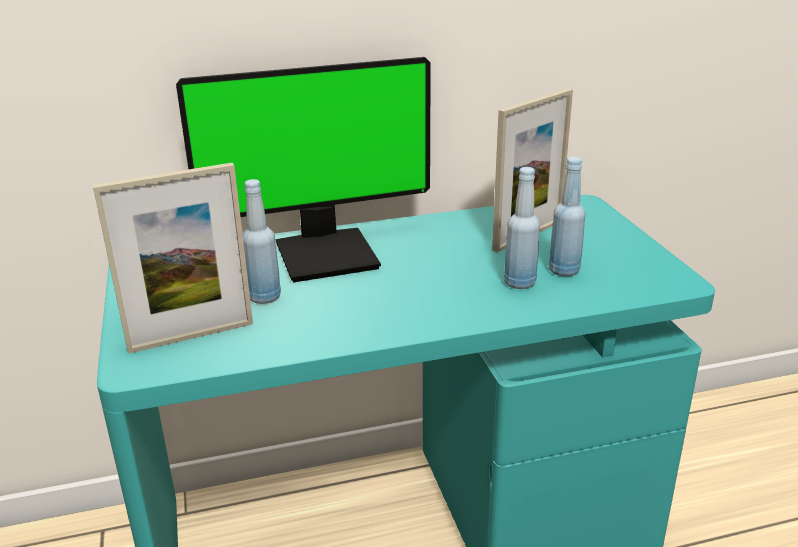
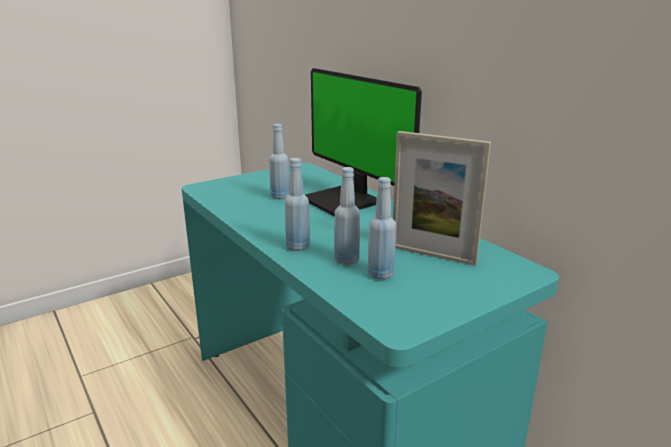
camera: 70 degrees right, 5 degrees down
(191, 336) = (232, 191): picture frame -> none
(465, 308) = (297, 247): none -> blue bottle

